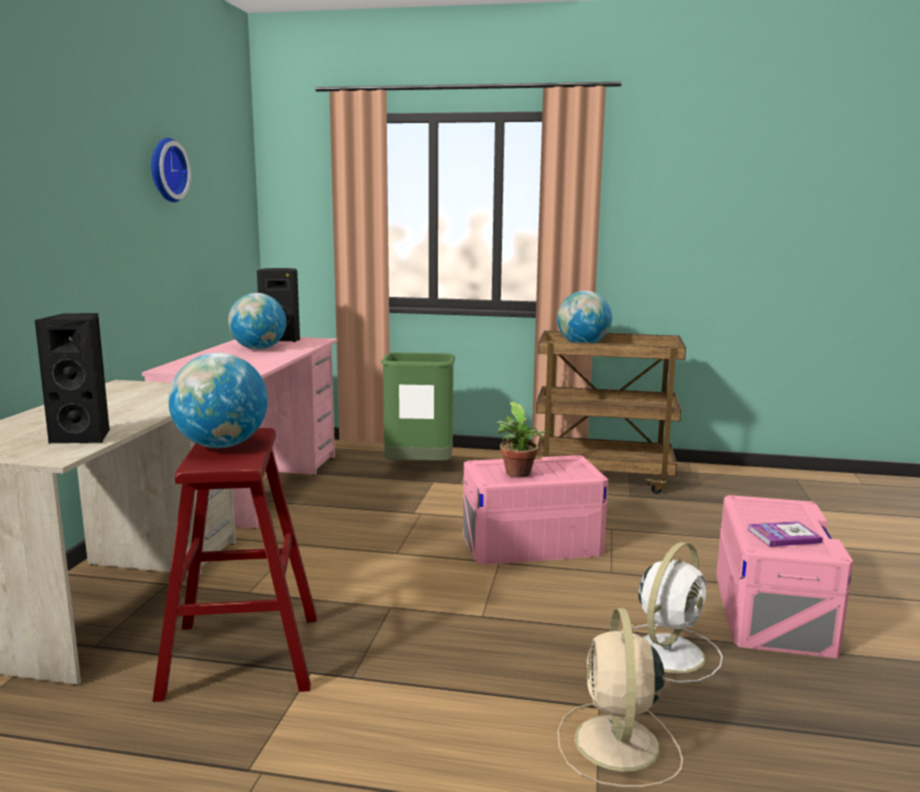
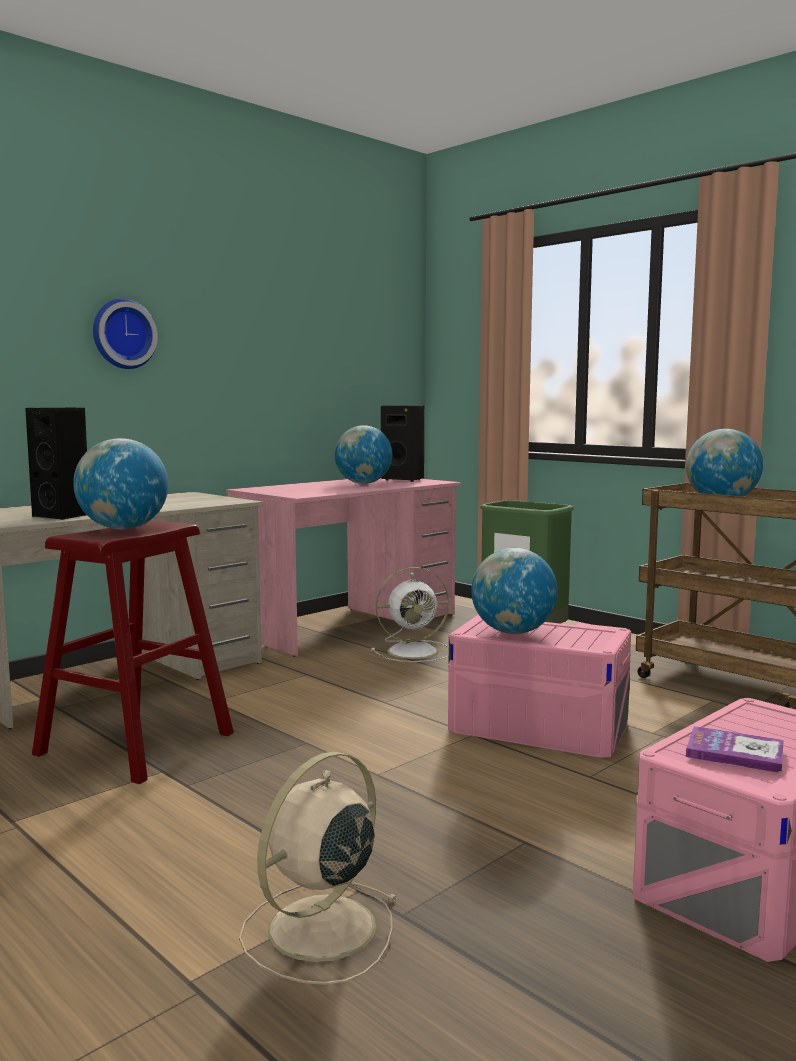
camera: 35 degrees right, 5 degrees down
(165, 170) = (286, 304): wall clock -> wall clock (123, 334)
(519, 474) = (513, 632): potted plant -> globe
(670, 652) = (530, 871): white fan -> white fan (415, 651)

